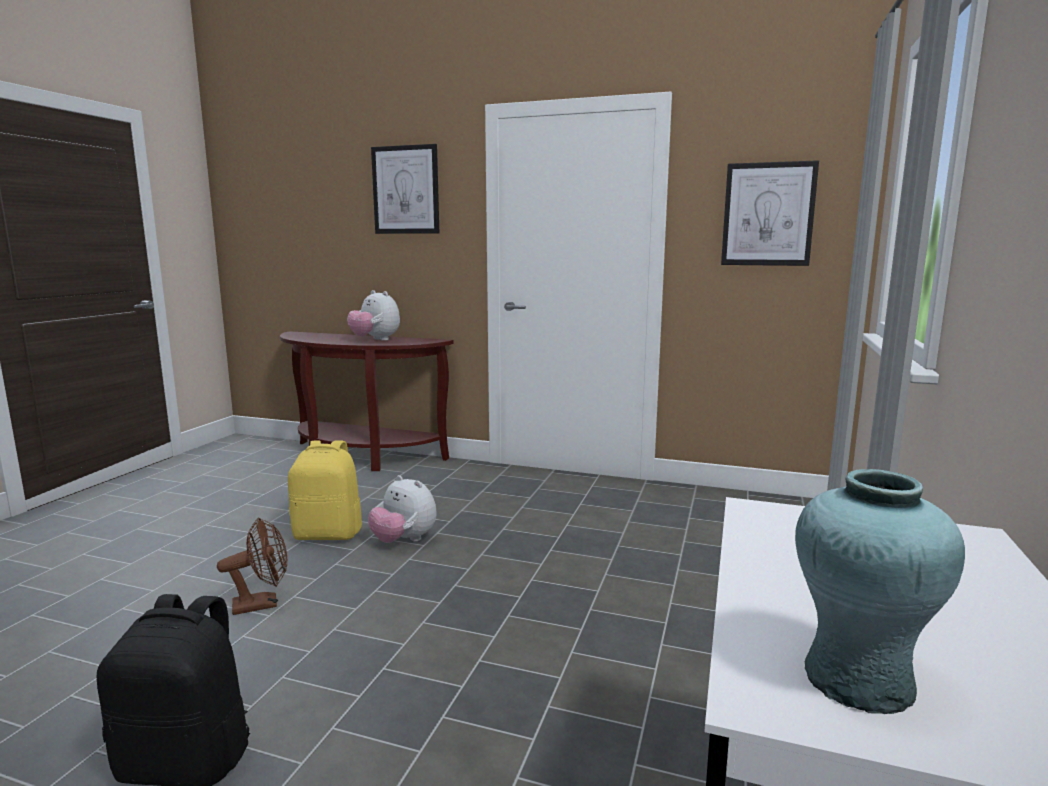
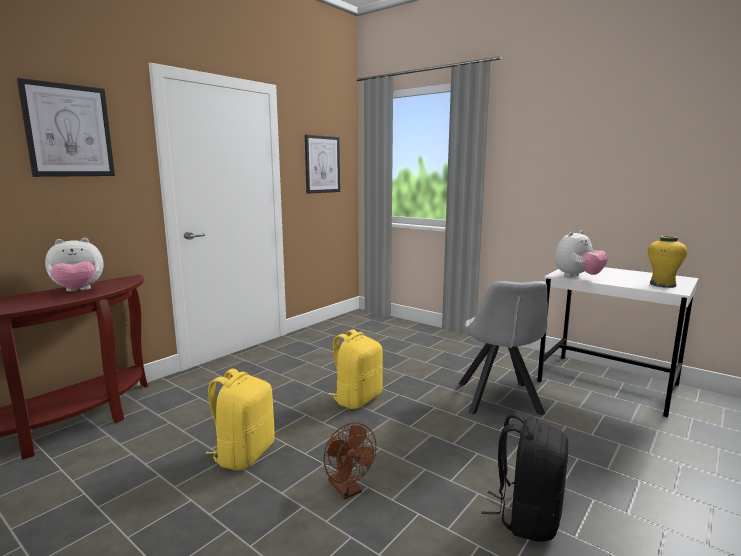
camera: 70 degrees left, 0 degrees up
(263, 604) = (348, 490): brown fan -> brown fan turned 150 degrees clockwise
(404, 540) = (291, 421): plush toy -> plush toy (577, 277)
(484, 568) = (357, 399): none -> yellow backpack
(569, 708) = (499, 399): none -> grey chair
(857, 679) = (662, 285): turquoise vase -> yellow vase

